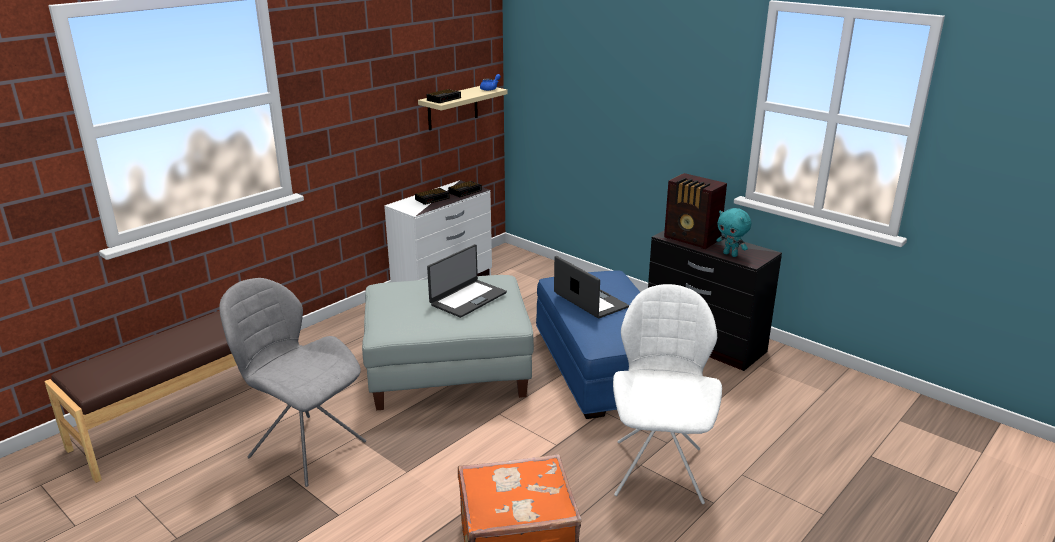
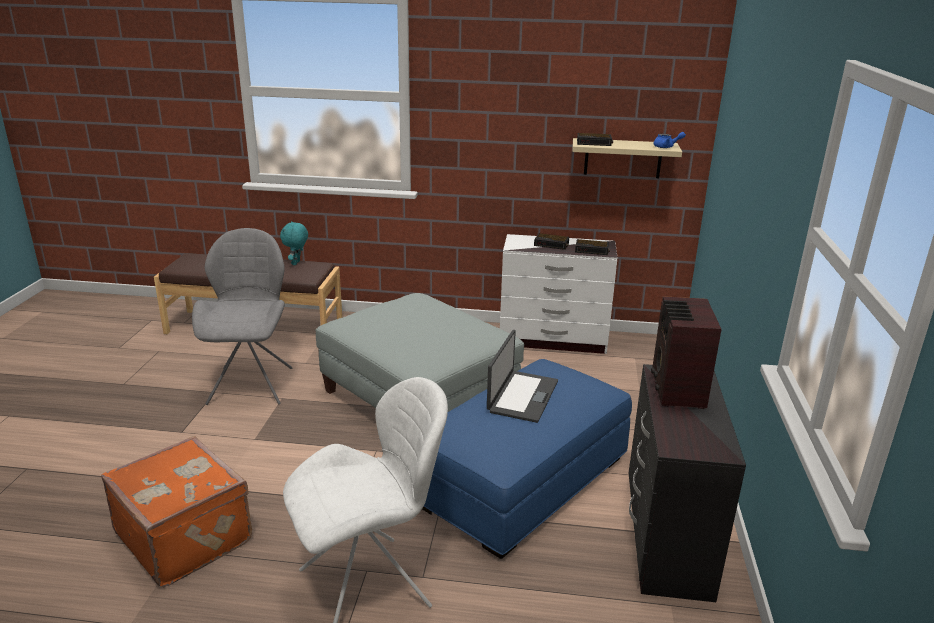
camera: 55 degrees right, 0 degrees up
(467, 298) = (434, 334): laptop -> none
(731, 254) = (674, 427): turquoise plush toy -> turquoise plush toy (296, 263)

